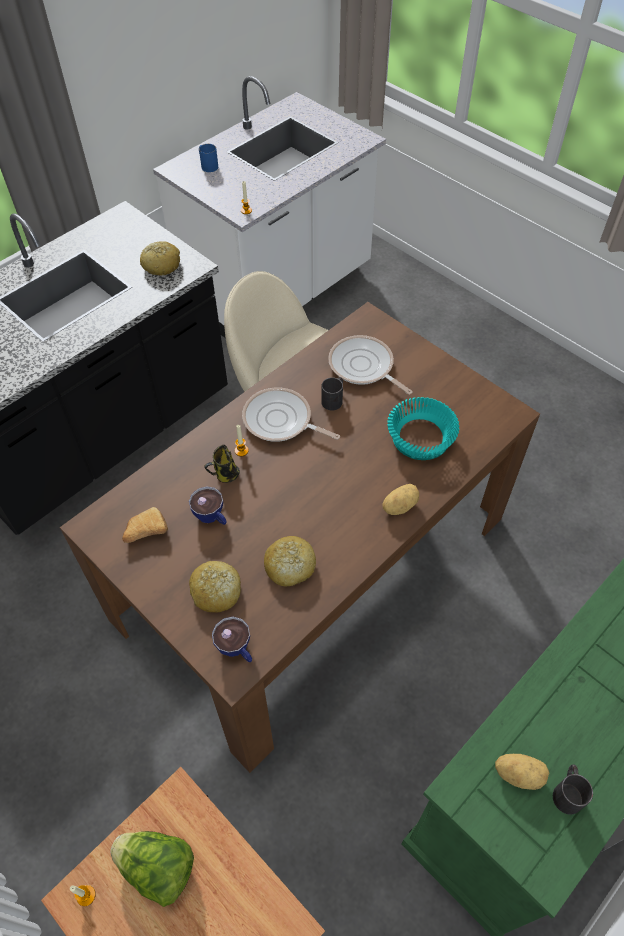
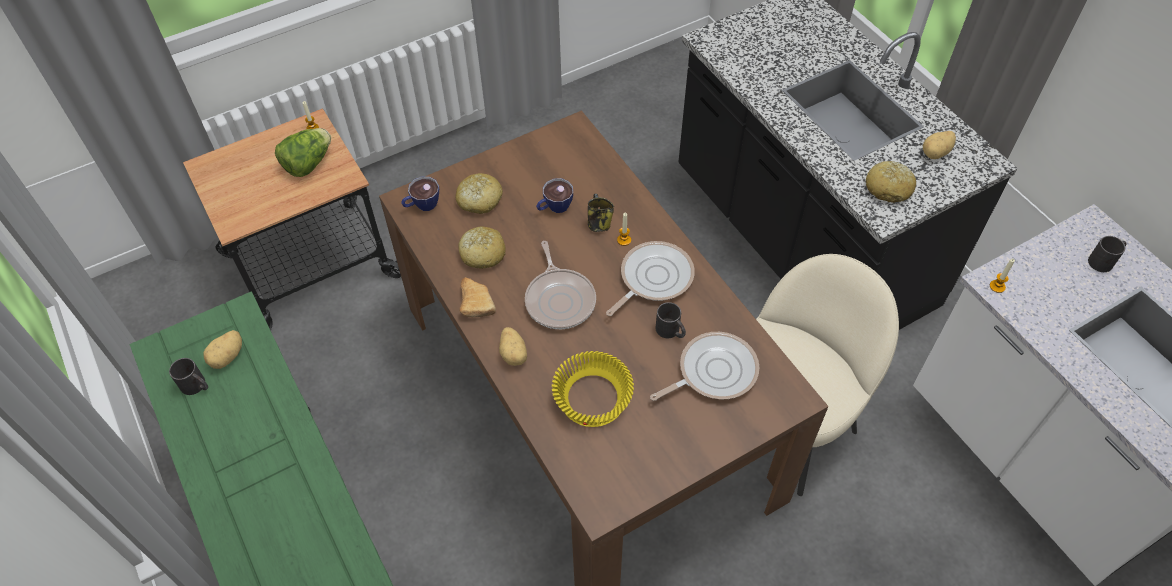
camera: 105 degrees right, 0 degrees up
(115, 241) = (936, 153): none -> potato
(144, 532) = (556, 161): bread -> bread (475, 301)
(207, 165) = (1104, 261): blue mug -> black mug
(326, 485) = (560, 299): none -> frying pan
(422, 438) = (591, 400): turquoise bowl -> yellow bowl

